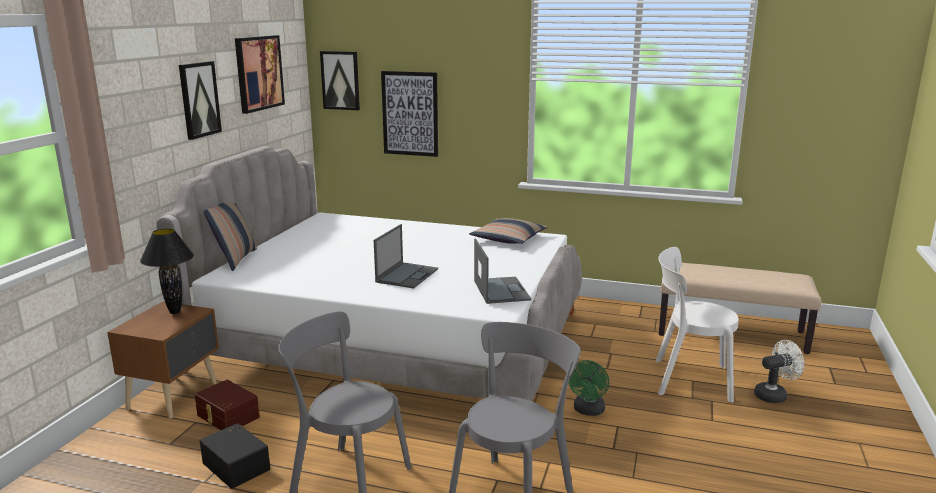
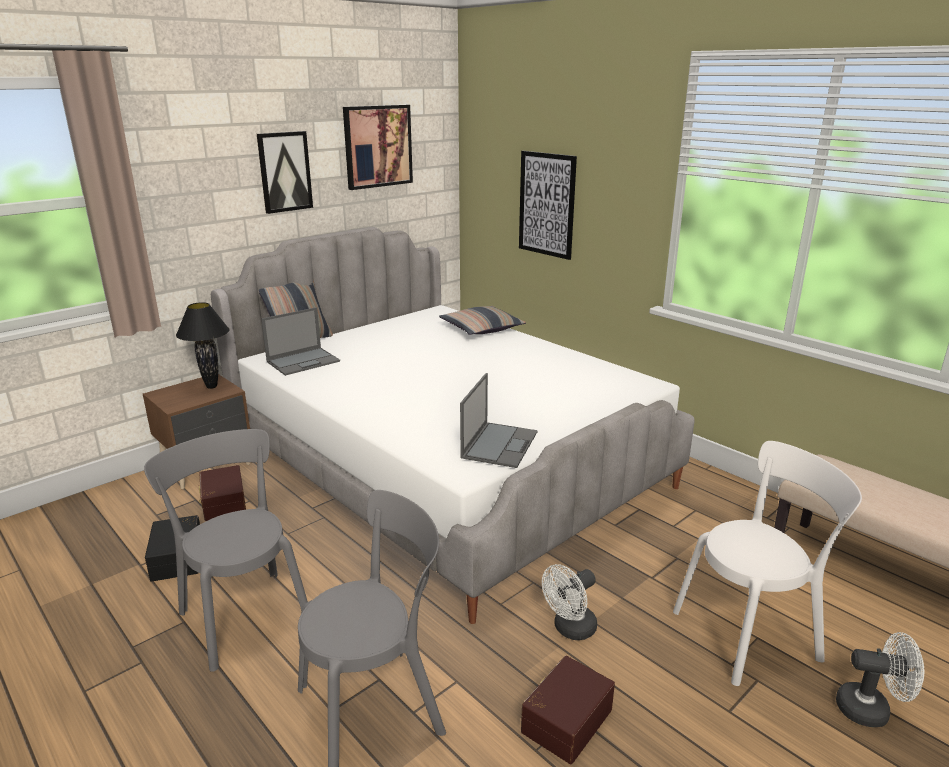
camera: 30 degrees right, 5 degrees up
(340, 80) = (485, 159): picture -> none
(407, 275) = (428, 398): laptop -> laptop (304, 361)
(508, 239) = (597, 377): pillow -> pillow (481, 329)
(588, 411) = (570, 629): green fan -> white fan
(633, 456) = (565, 719): none -> brown storage box
(687, 379) = (751, 633): white chair -> white chair turned 120 degrees clockwise

